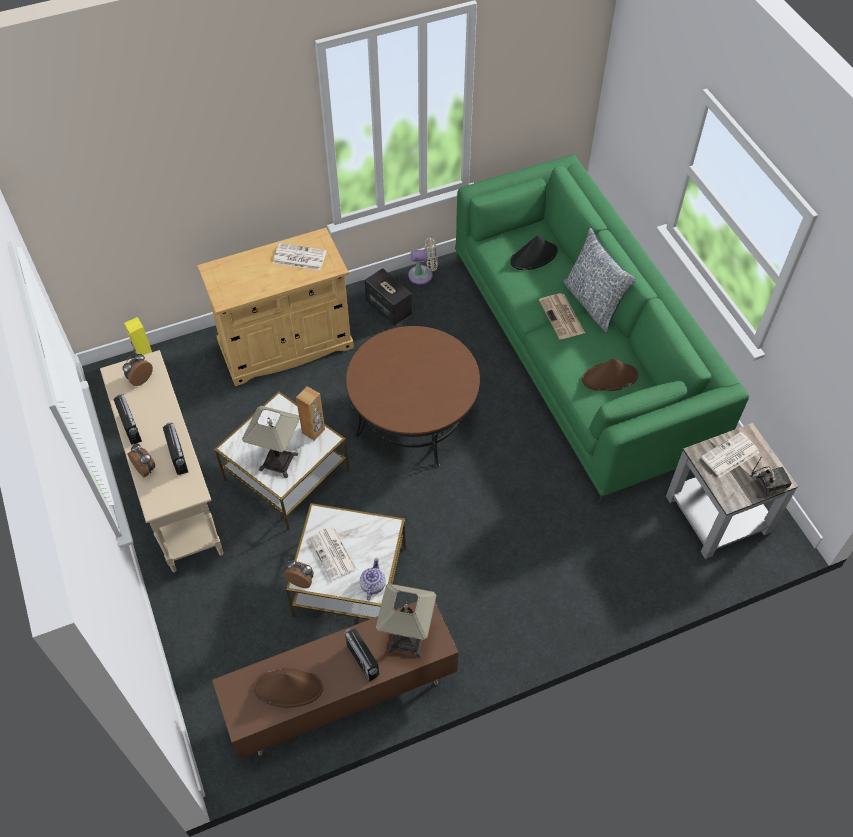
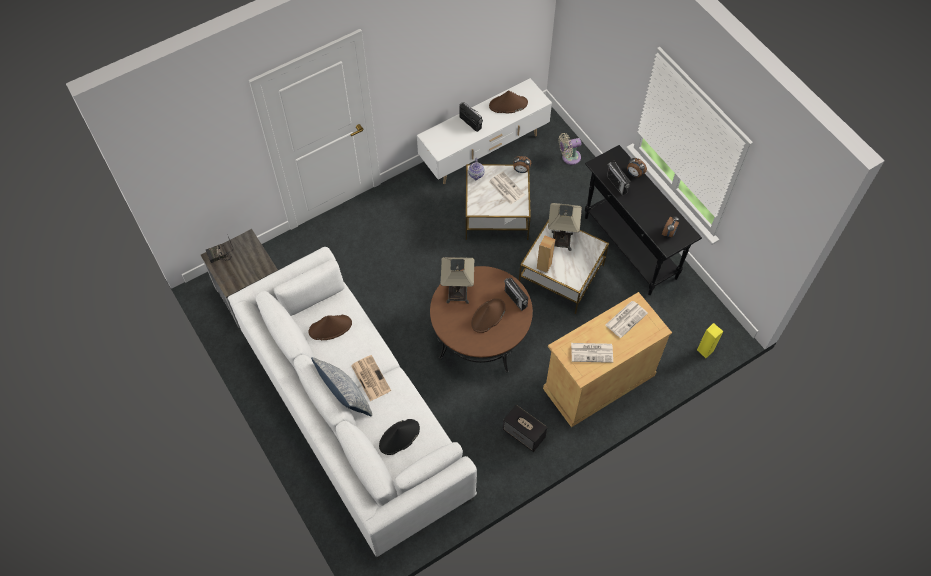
camera: 170 degrees right, 5 degrees up
(131, 428) = (657, 198): radio -> radio (515, 299)
(178, 498) = (630, 248): beige console table -> black console table
(341, 698) = (484, 151): brown tv stand -> white tv stand
(405, 368) = (488, 316): none -> brown hat
(407, 639) = (447, 136): table lamp -> table lamp (458, 293)
(423, 275) = (501, 476): beige fan -> beige fan (569, 157)
(579, 353) = (355, 414): green sofa -> white sofa
(729, 455) = (245, 269): newspaper -> newspaper (626, 318)

